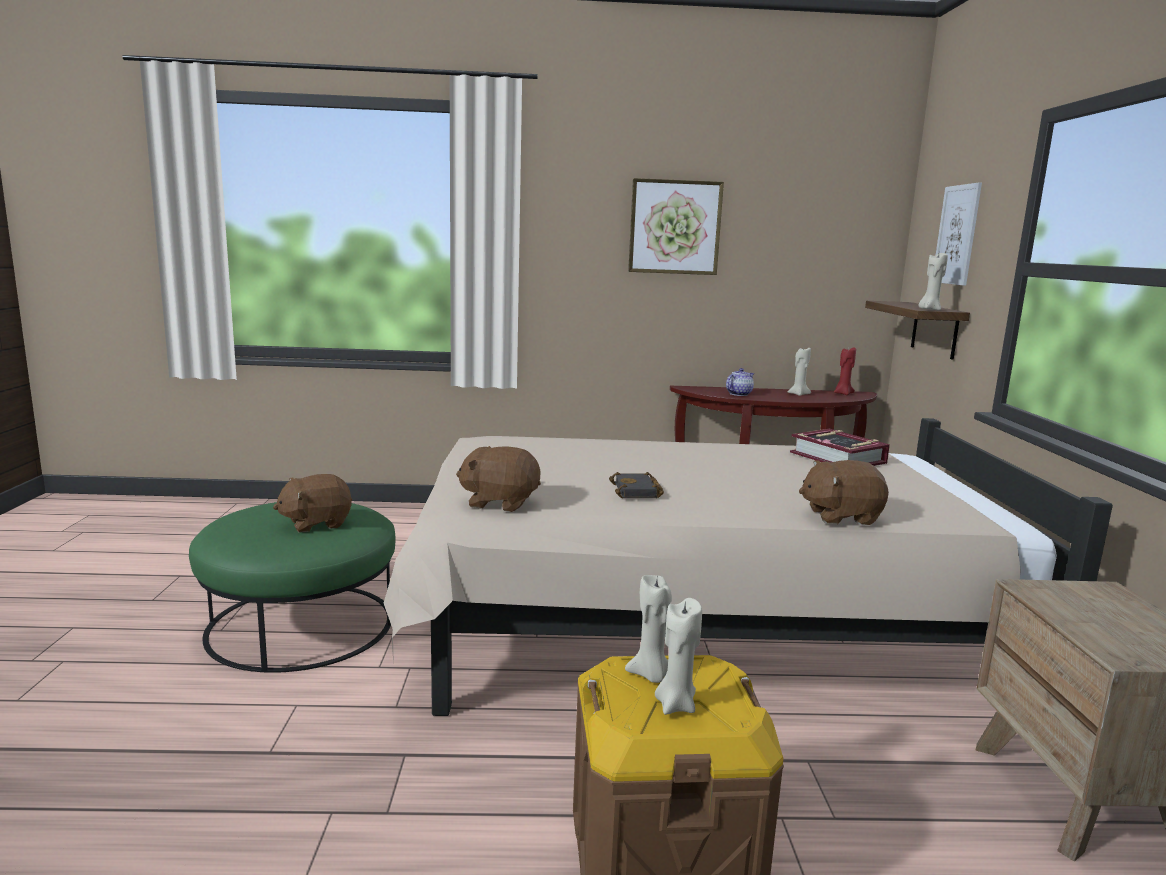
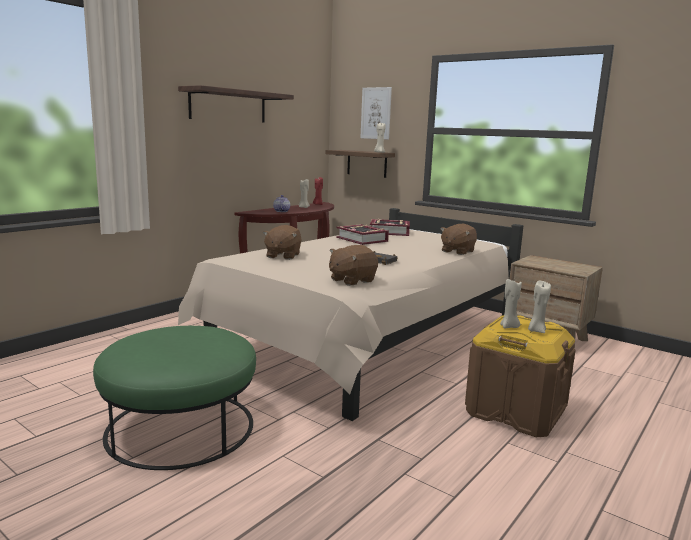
camera: 50 degrees left, 0 degrees up
(316, 523) = (197, 340): brown plush toy -> brown plush toy (282, 256)
(675, 227) = (228, 106): picture -> shelf
(740, 457) = (362, 239): none -> book

